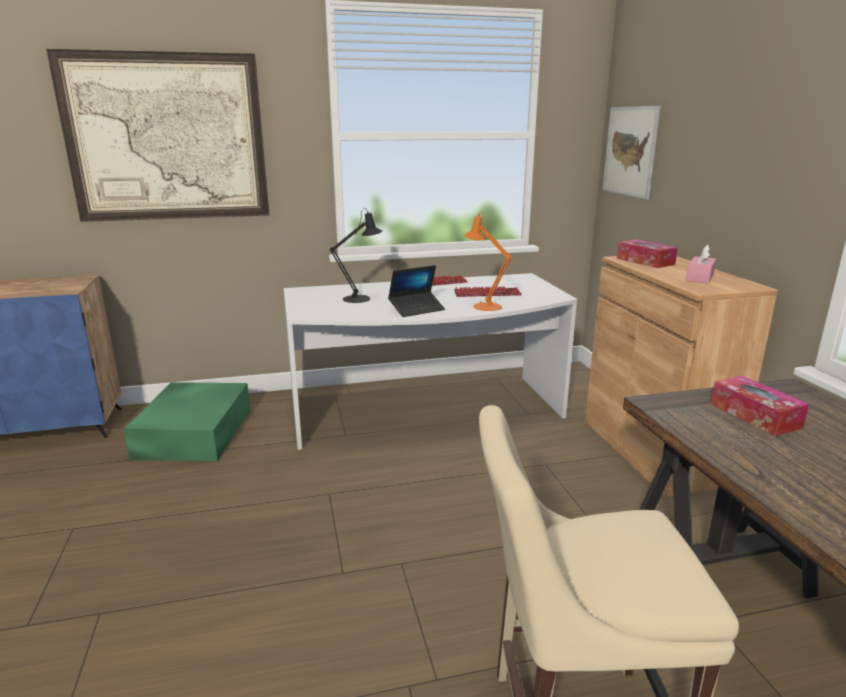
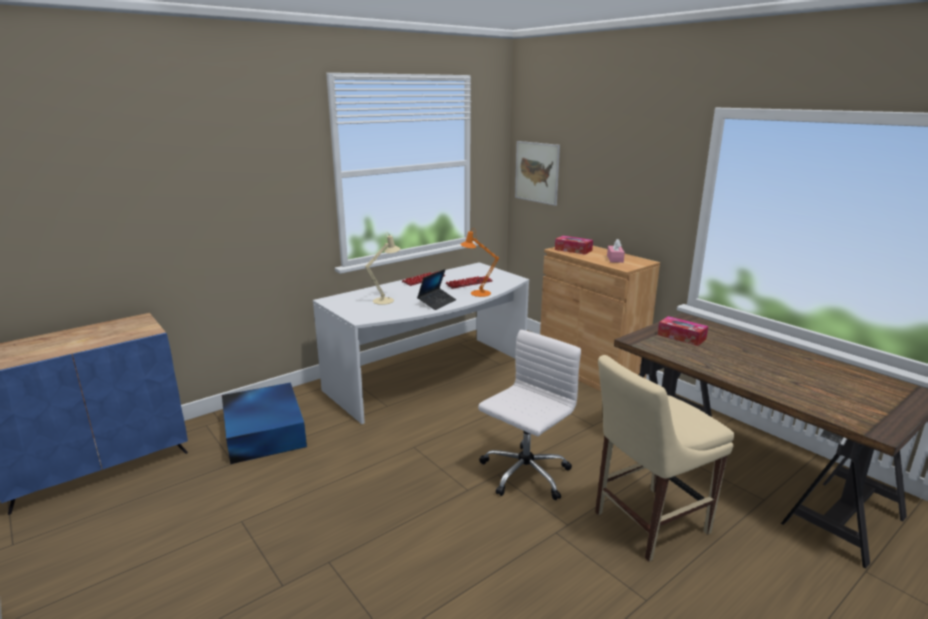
camera: 25 degrees left, 0 degrees up
(167, 138) = (207, 188): picture -> none
(196, 432) = (265, 431): green storage box -> blue storage box
(360, 298) = (386, 300): black table lamp -> beige table lamp
(437, 575) = (524, 474): none -> white office chair

